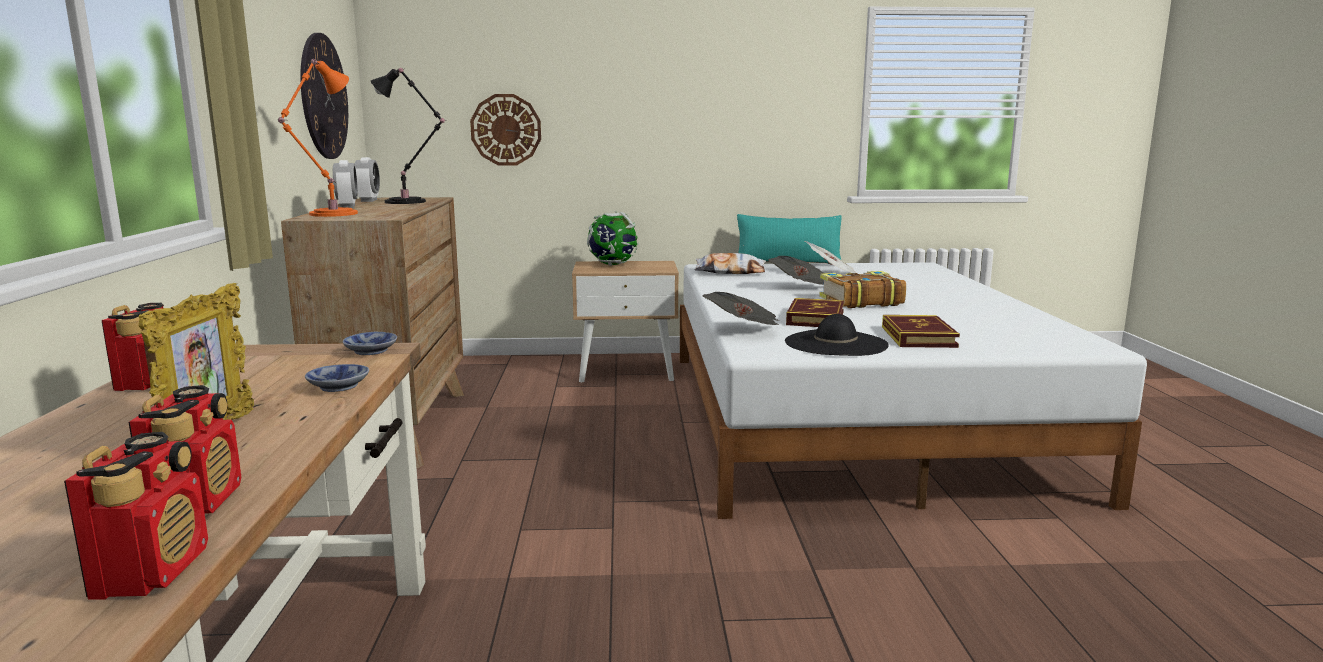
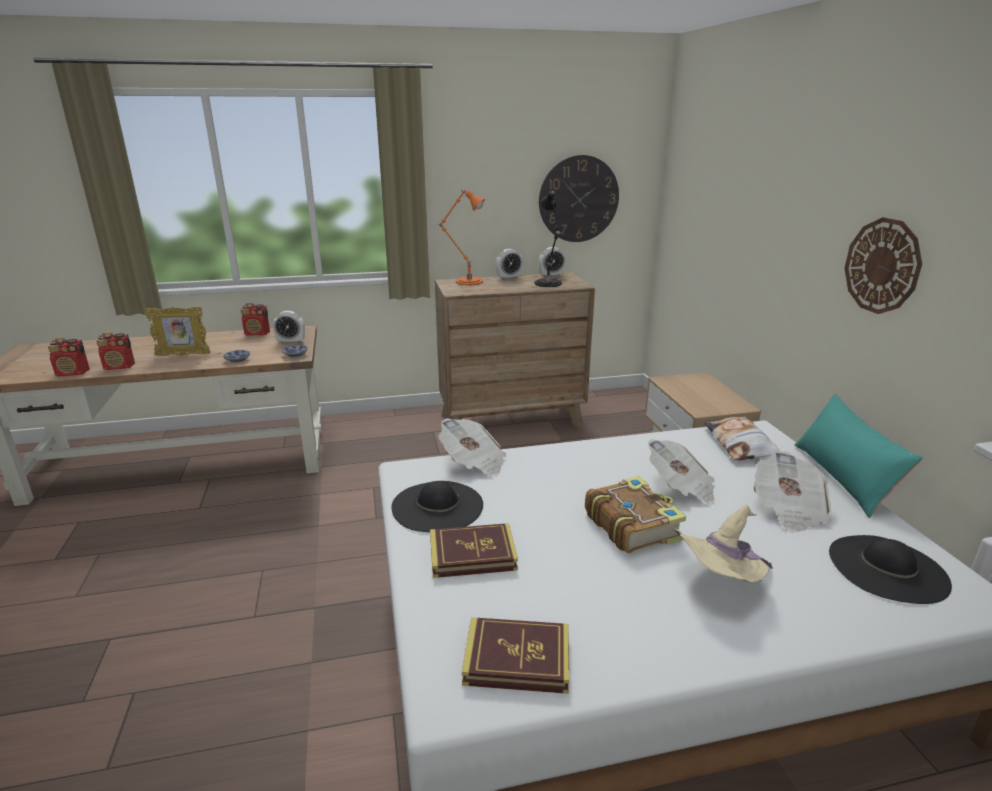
camera: 80 degrees right, 10 degrees up
(278, 356) = (291, 342): none -> alarm clock
(506, 130) = (716, 238): wall clock -> wall clock (882, 266)
(612, 264) = (704, 387): globe -> none
(815, 318) = (533, 496): book -> book (517, 659)
(898, 270) = (887, 568): none -> black hat
(927, 293) = (719, 581): none -> beige hat

